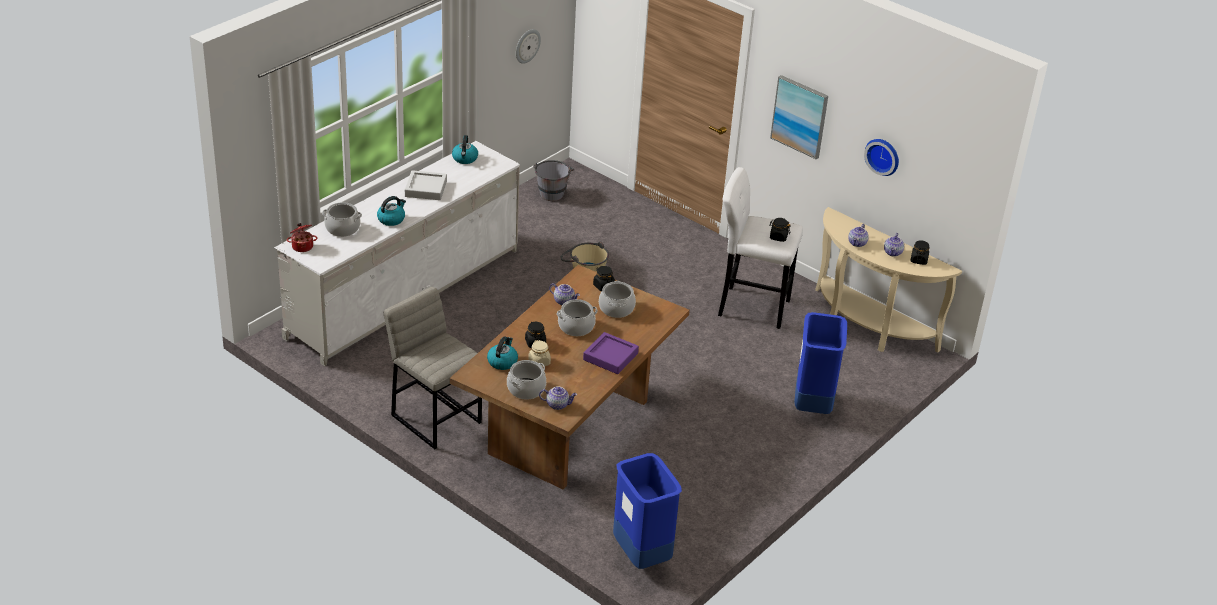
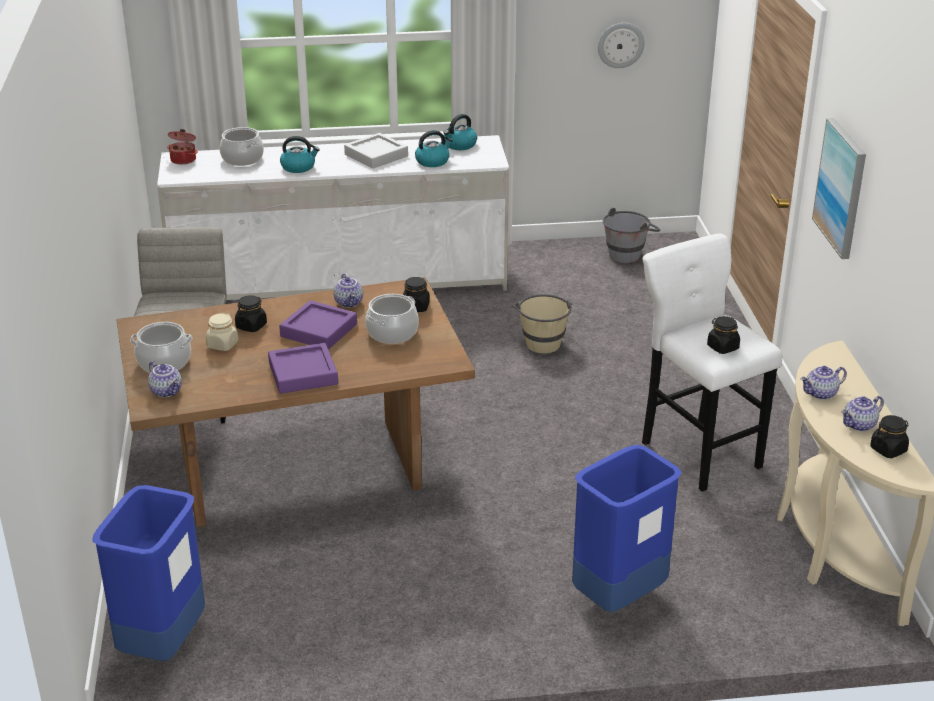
camera: 45 degrees right, 5 degrees down
(502, 361) = (189, 328): kettle -> kettle (433, 161)
(576, 327) = (319, 330): cooking pot -> purple tray
(883, 156) = (900, 265): wall clock -> none

